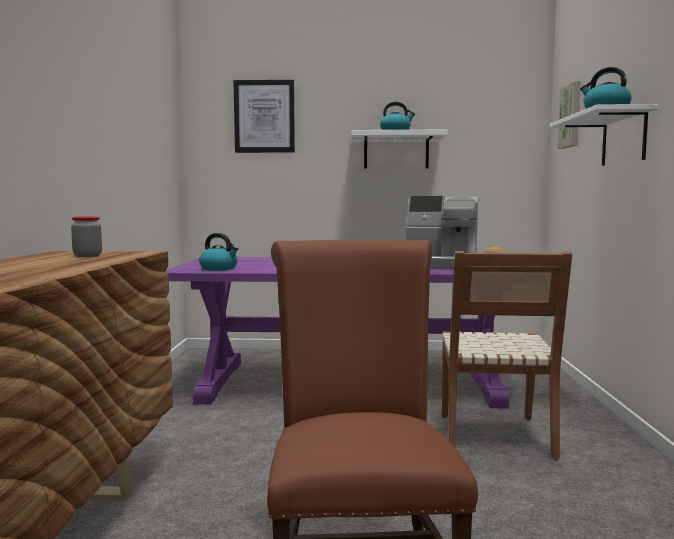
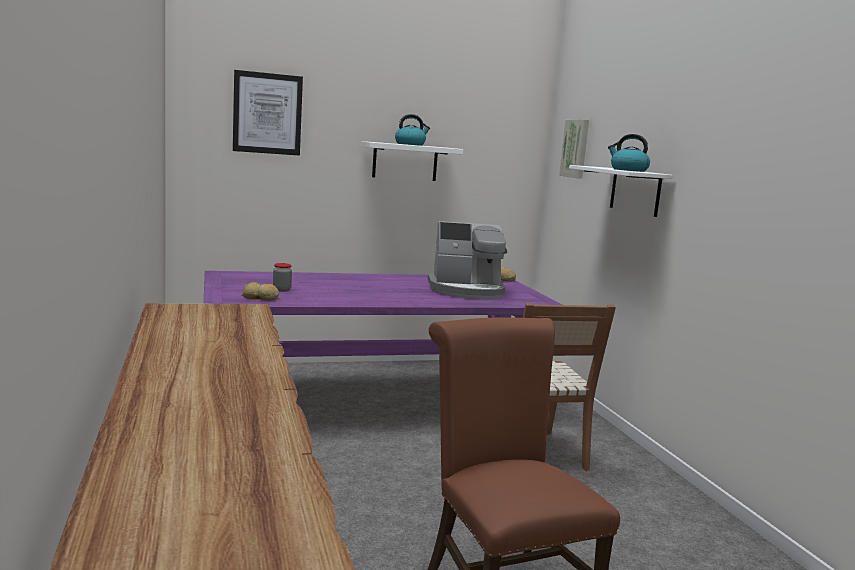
camera: 20 degrees left, 5 degrees up
(87, 256) = (214, 319): jar -> jar (282, 290)
(219, 268) = (260, 298): kettle -> bread

